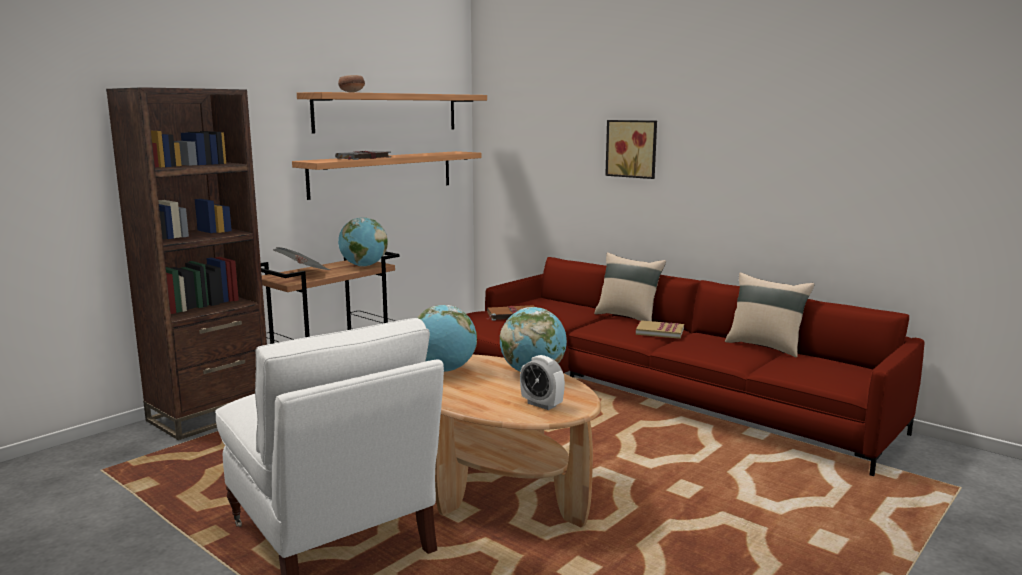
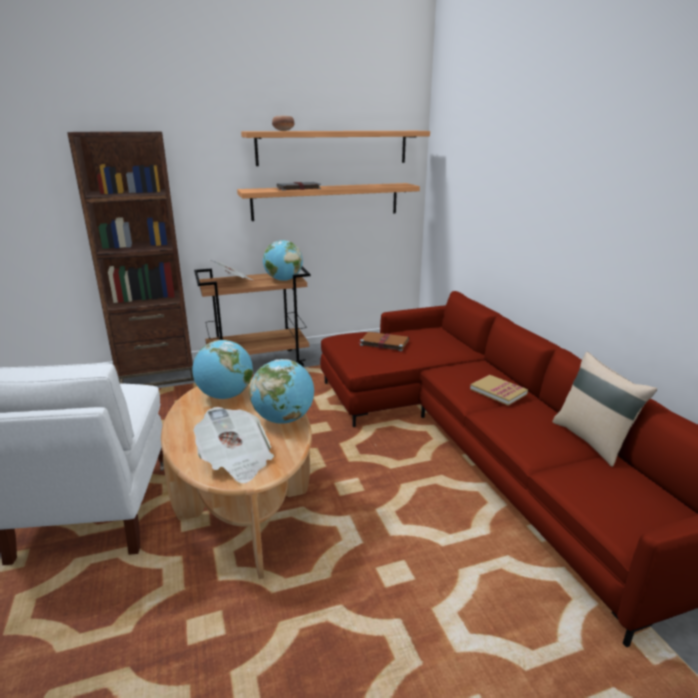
camera: 30 degrees right, 10 degrees up
(541, 404) = (236, 461): alarm clock -> newspaper
(628, 317) = (491, 366): beige pillow -> none
(632, 148) = (530, 194): picture -> none

